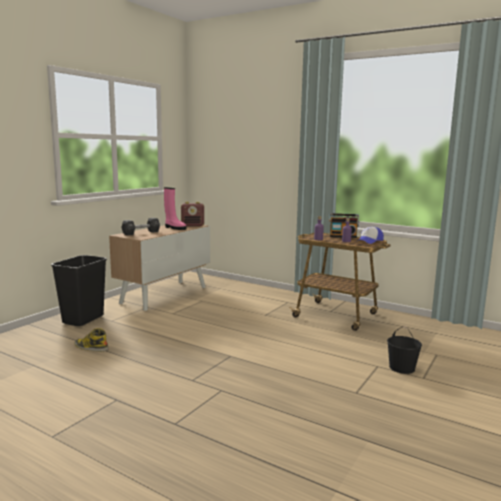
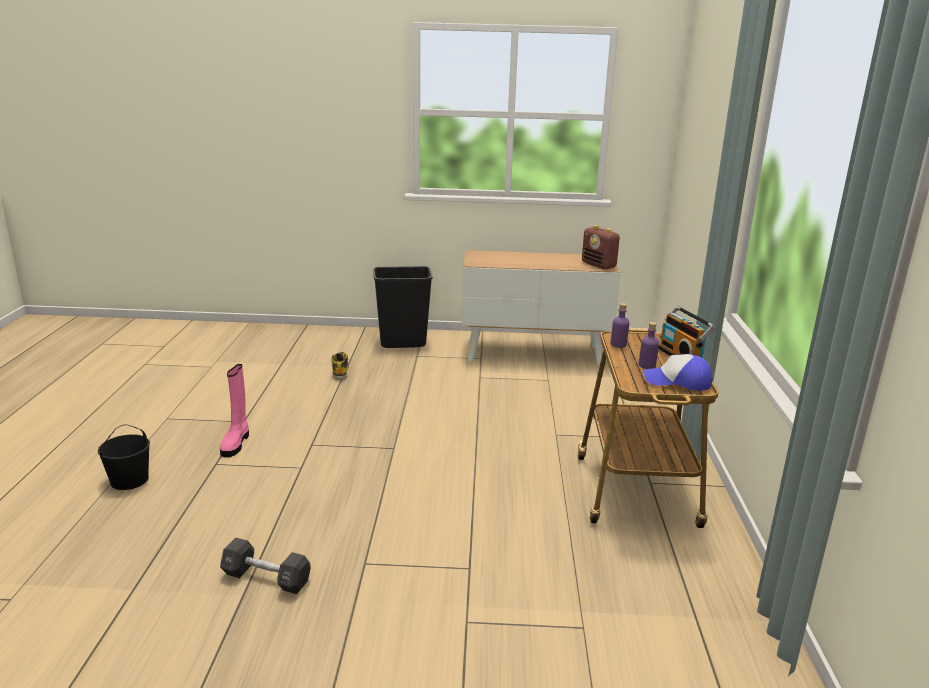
camera: 60 degrees right, 10 degrees up
(141, 233) = (502, 257): black dumbbell -> black dumbbell (266, 578)
(174, 228) = (563, 262): pink boot -> pink boot (236, 443)
(401, 367) = (486, 593): black bucket -> black bucket (130, 479)

